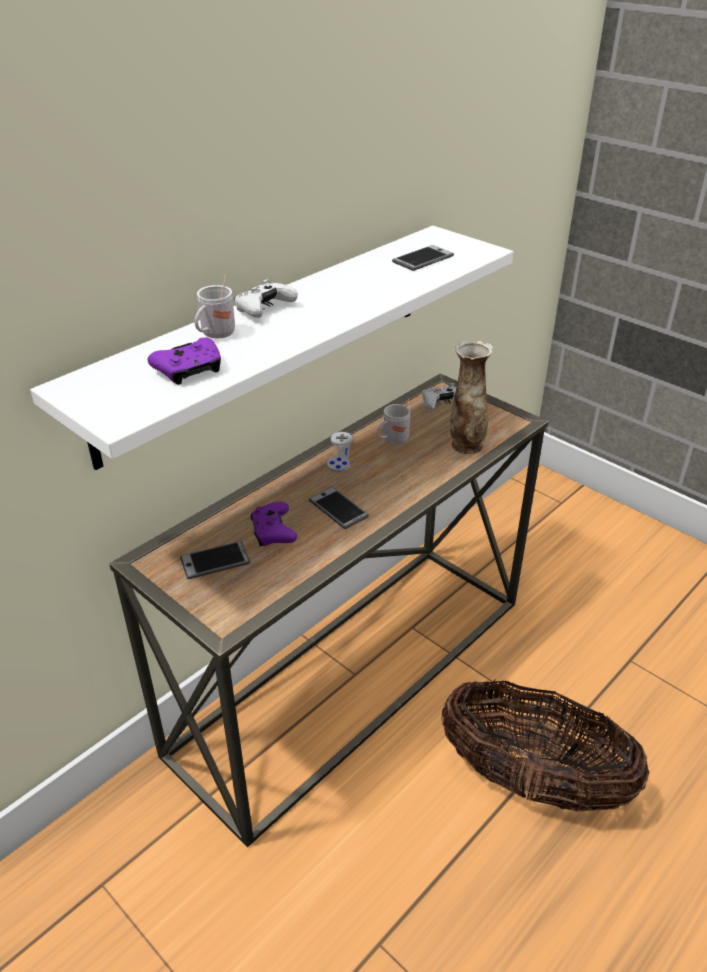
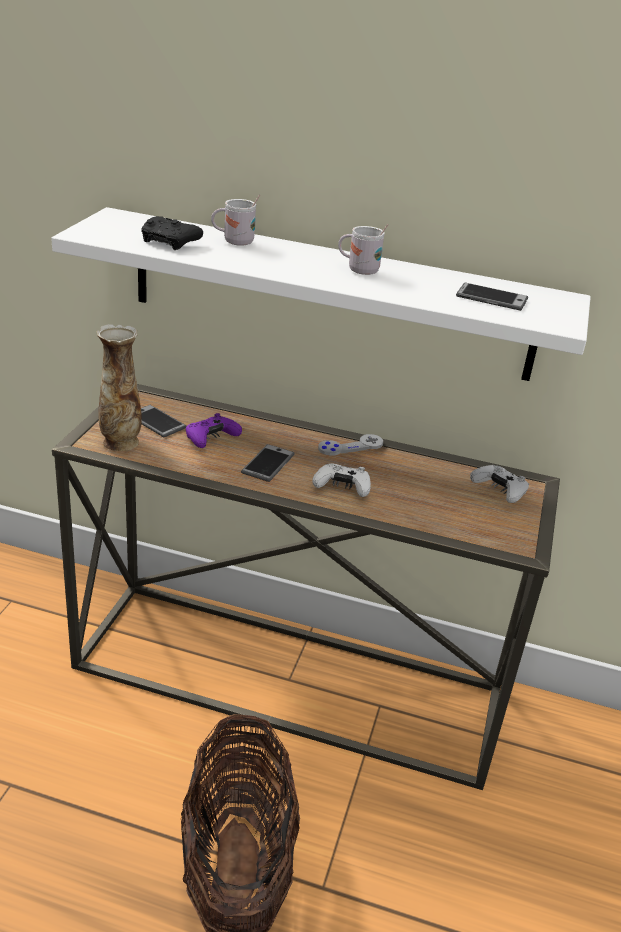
camera: 60 degrees right, 5 degrees down
(189, 371) = (169, 242): purple game controller -> black game controller
(264, 309) = (298, 251): white game controller -> white game controller (342, 488)
(392, 441) = (401, 472): white mug -> white mug (358, 270)
(466, 445) = (437, 517): vase -> vase (121, 441)

